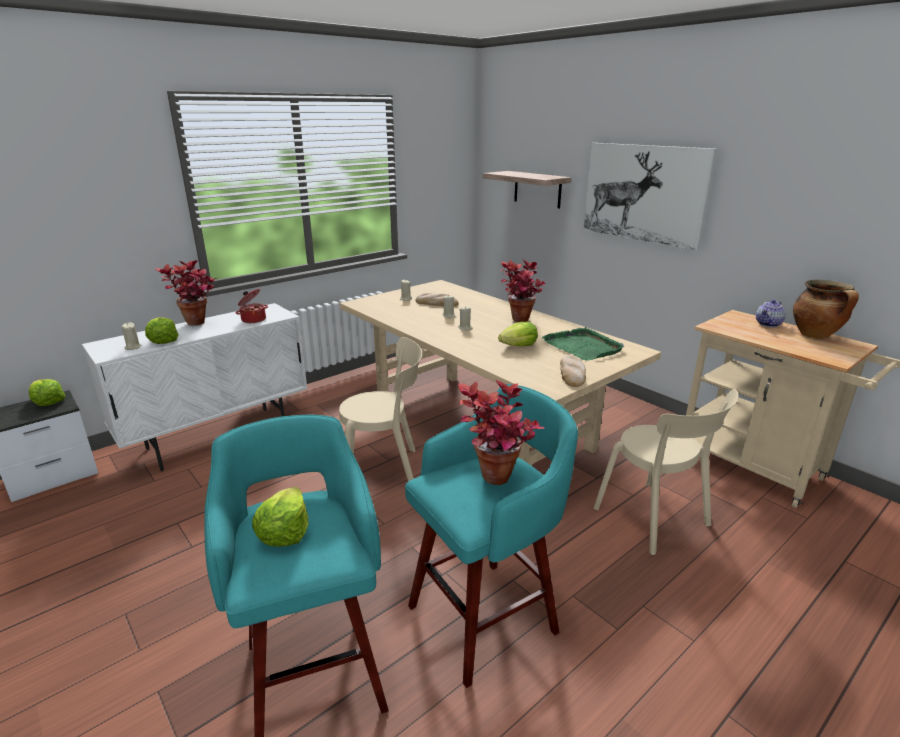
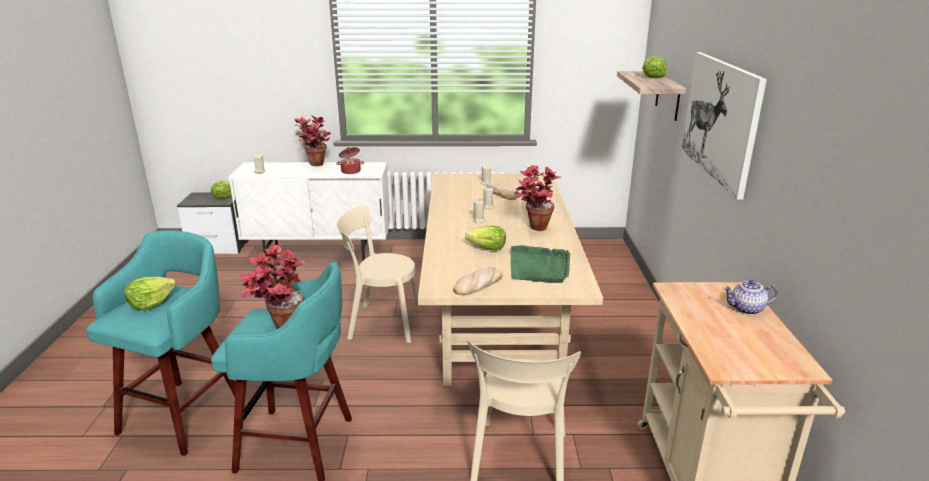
camera: 40 degrees right, 0 degrees up
(163, 340) = (280, 171): lettuce -> lettuce (653, 76)
(386, 470) = (381, 322): beige chair -> beige chair turned 150 degrees clockwise
(816, 335) = (776, 340): cooking pot -> none

